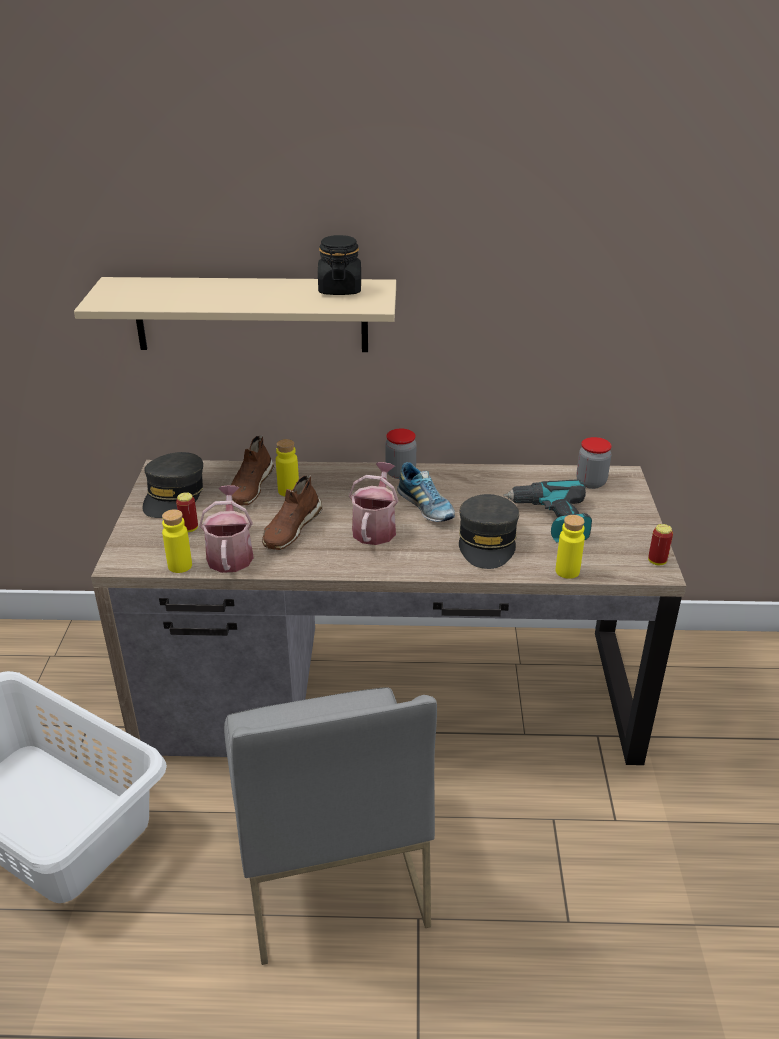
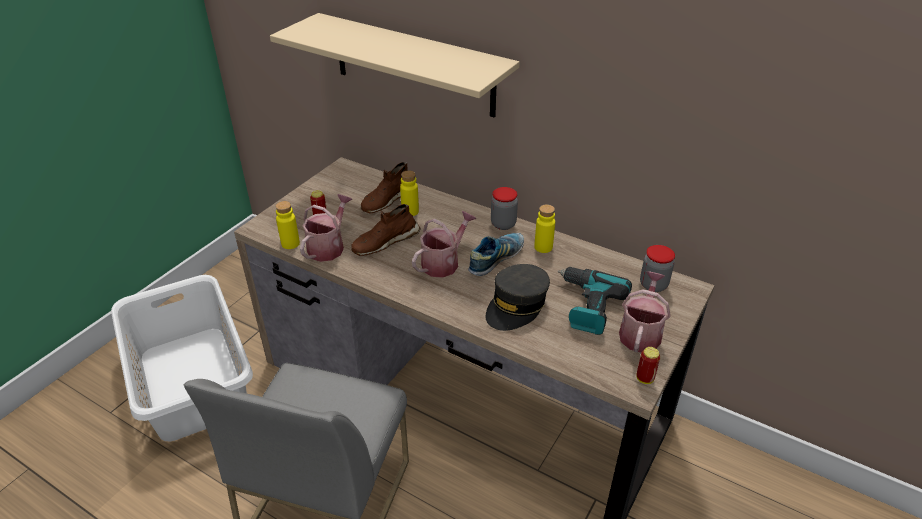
camera: 30 degrees right, 5 degrees up
(174, 495) = (333, 189): grey cap -> none
(340, 289) = (464, 60): black jar -> none
(426, 507) = (496, 259): shoe -> shoe turned 135 degrees counterclockwise
(567, 571) = (557, 356): yellow bottle -> yellow bottle (543, 247)
(618, 525) = (641, 332): none -> watering can

